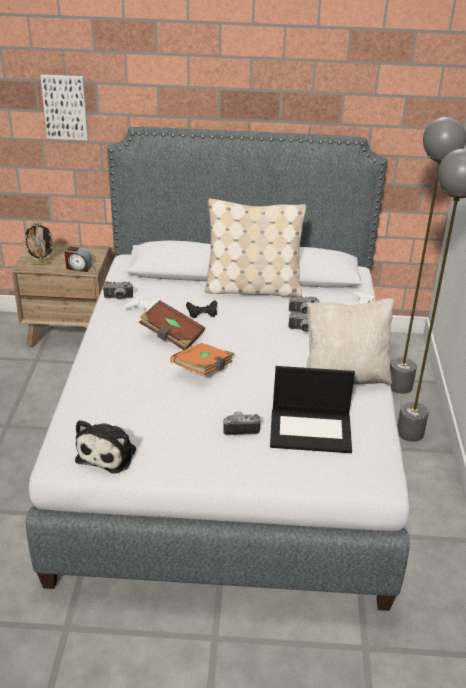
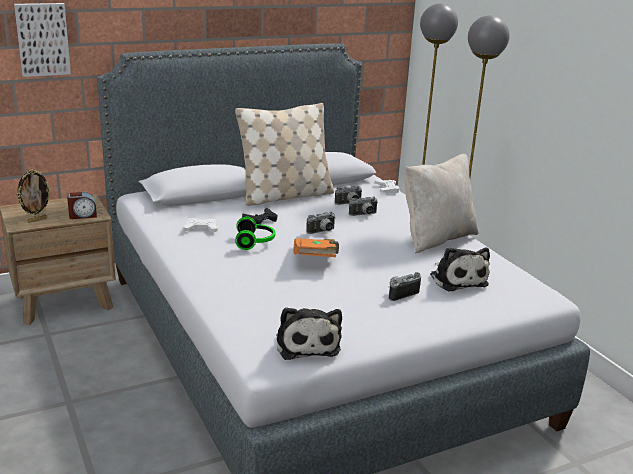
camera: 30 degrees left, 10 degrees down
(118, 298) = (166, 226): camera -> camera (322, 232)
(172, 336) = (255, 242): brown book -> headphones
(311, 430) = (457, 279): laptop -> plush toy

